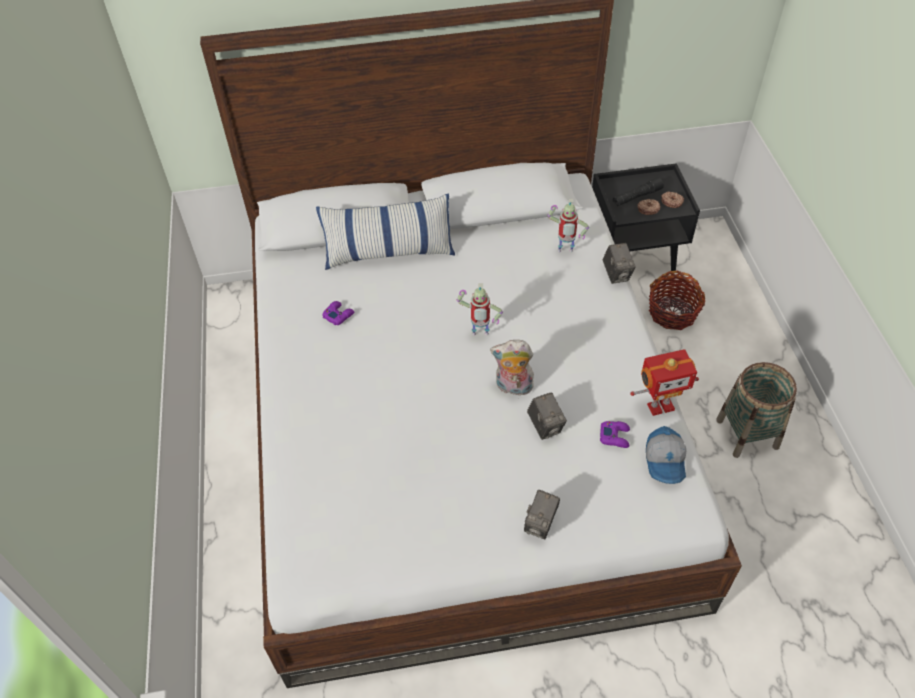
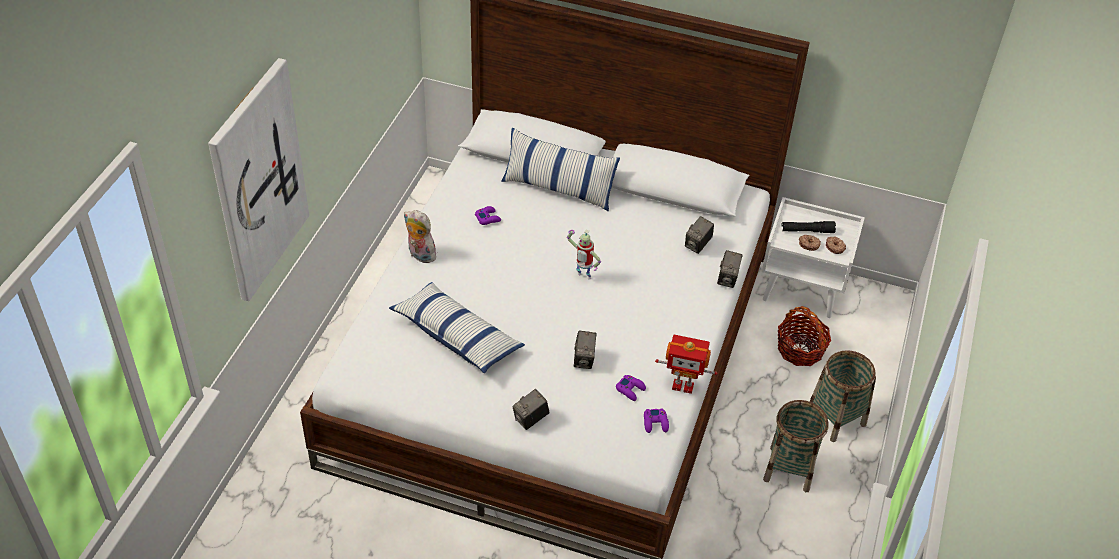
camera: 25 degrees right, 5 degrees down
(91, 401) = (258, 181): none -> picture
(396, 465) = (457, 336): none -> pillow
(513, 387) = (580, 323): plush toy -> plush toy (420, 255)
(564, 252) = (697, 245): toy robot -> camera
(634, 255) = (803, 289): black nightstand -> white nightstand
(666, 461) = (655, 423): cap -> purple game controller
(748, 364) = (835, 418): none -> basket

